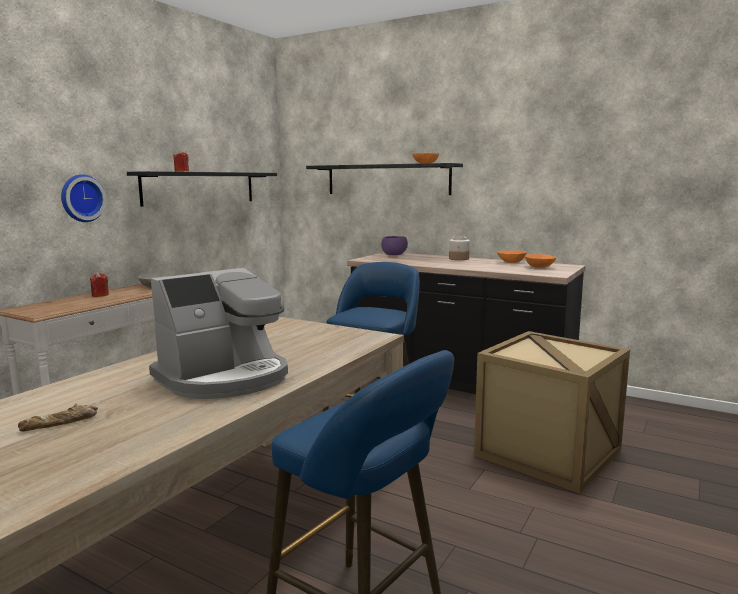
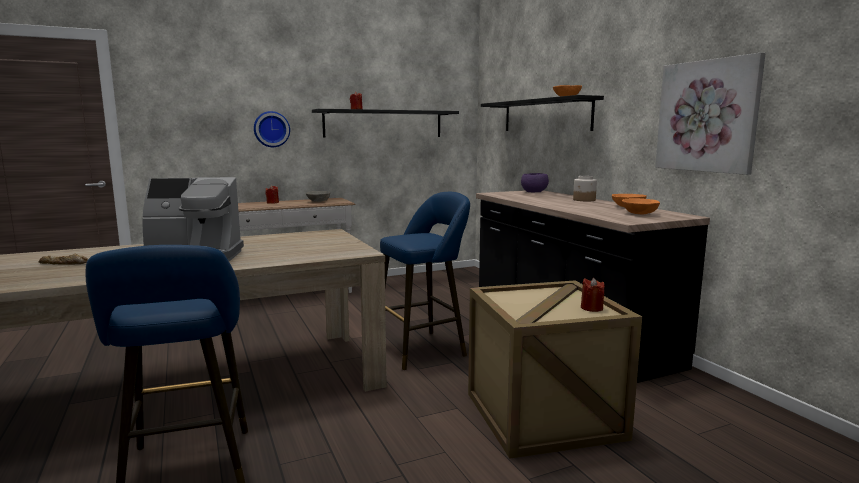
camera: 35 degrees right, 0 degrees up
(576, 184) = (707, 116): none -> picture
(585, 350) = (591, 308): none -> red candle

